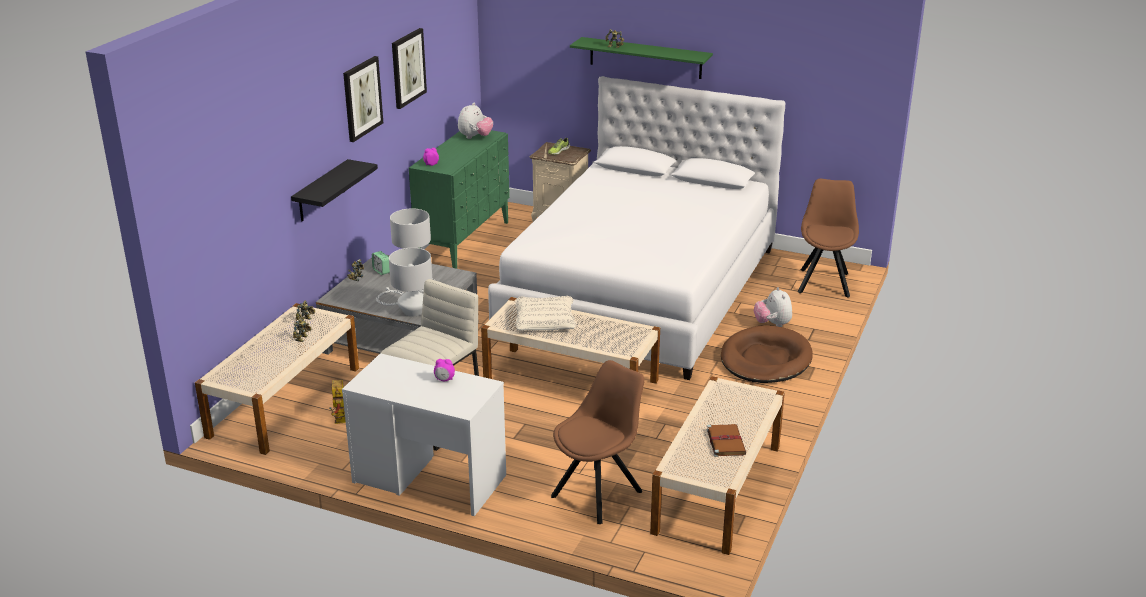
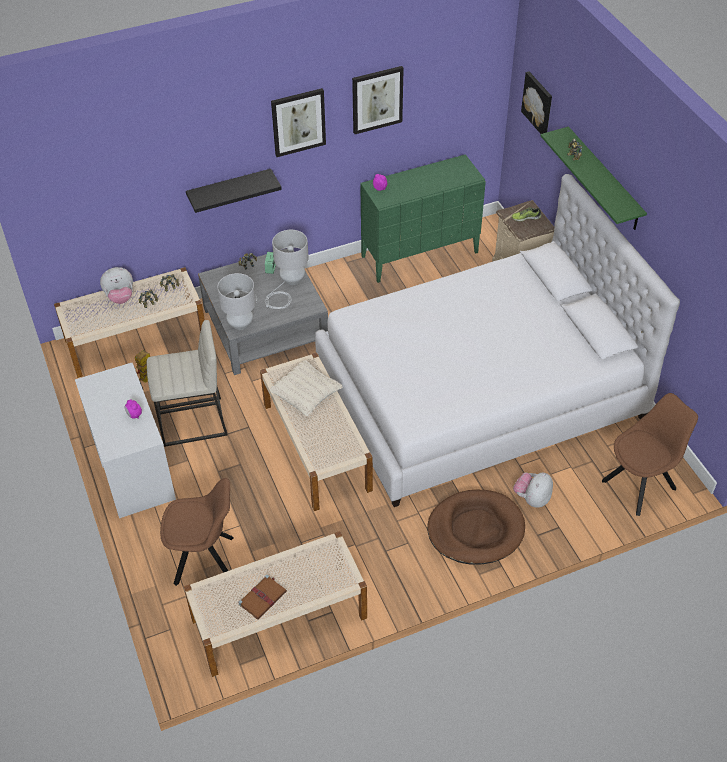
camera: 45 degrees right, 20 degrees up
(475, 137) = (453, 172): plush toy -> plush toy (120, 297)
(530, 40) = (538, 103): none -> picture

